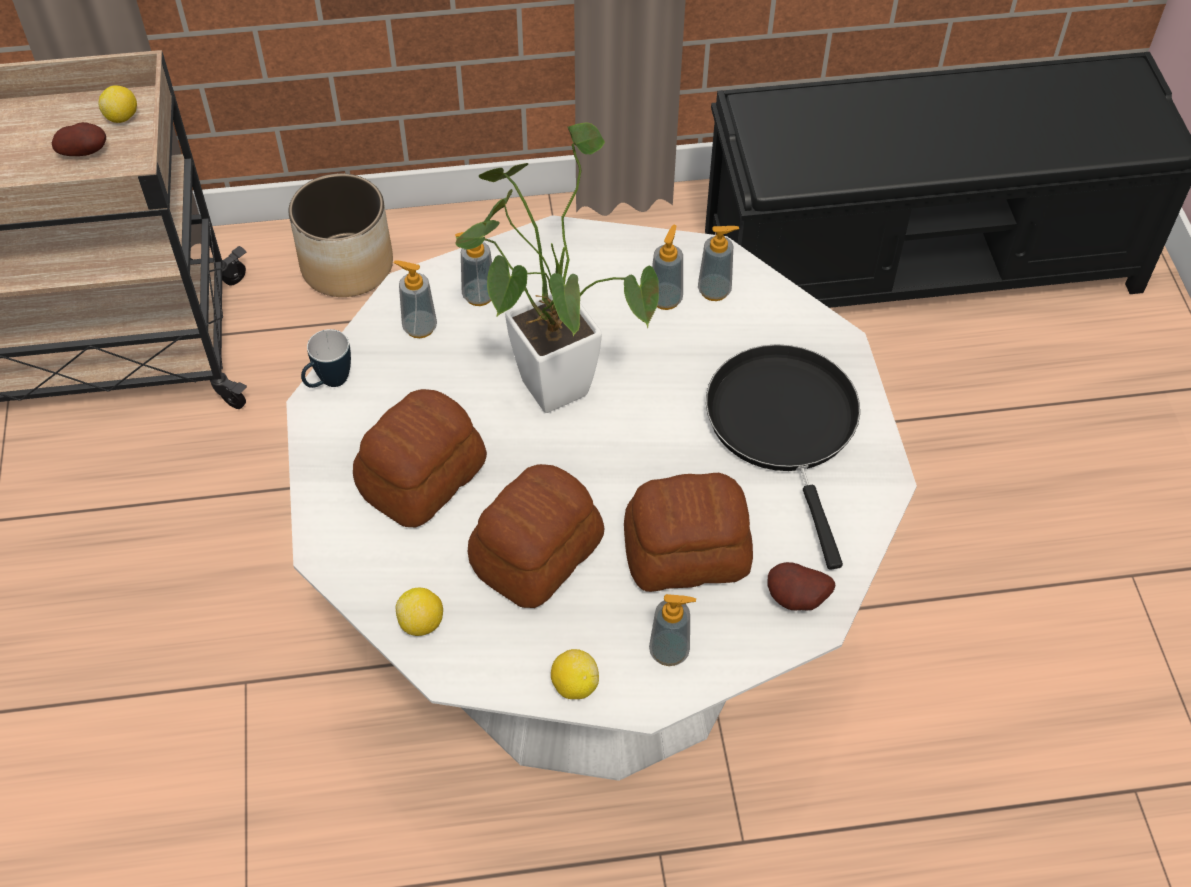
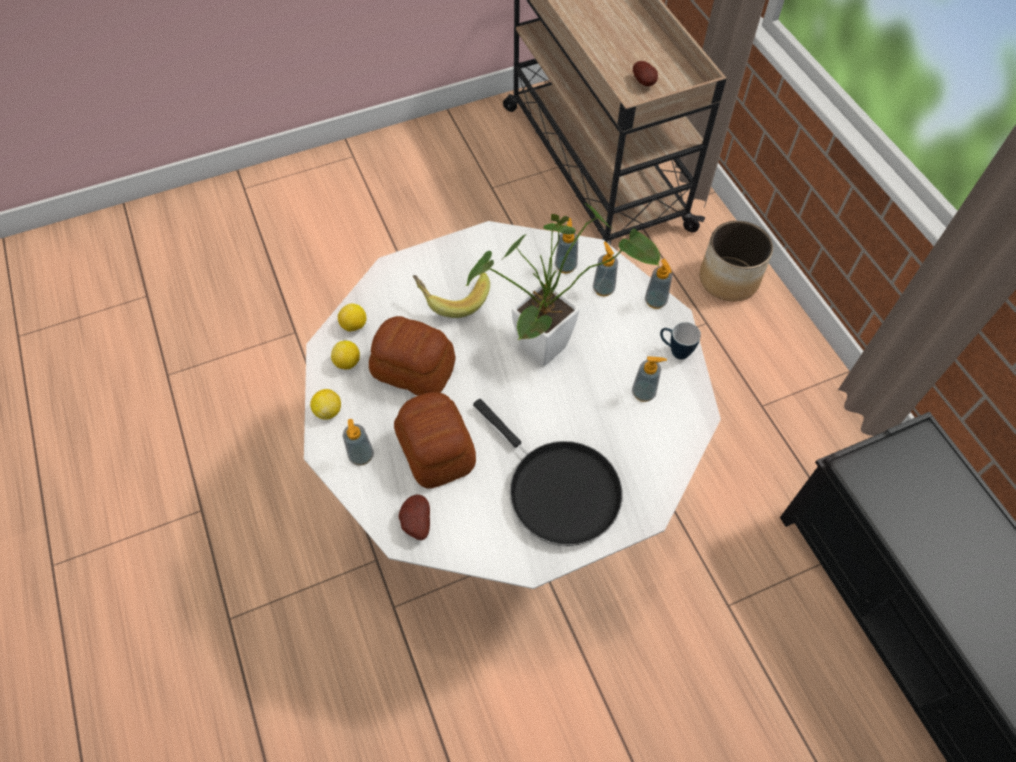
camera: 75 degrees right, 5 degrees up
(122, 117) = (679, 88): lemon -> lemon (348, 362)
(329, 383) = (507, 235): mug -> mug (675, 351)
(420, 478) = (452, 297): bread -> banana
(714, 291) = (664, 421): soap dispenser -> soap dispenser (655, 301)
(785, 426) = (558, 490): black frying pan -> black frying pan turned 75 degrees clockwise

